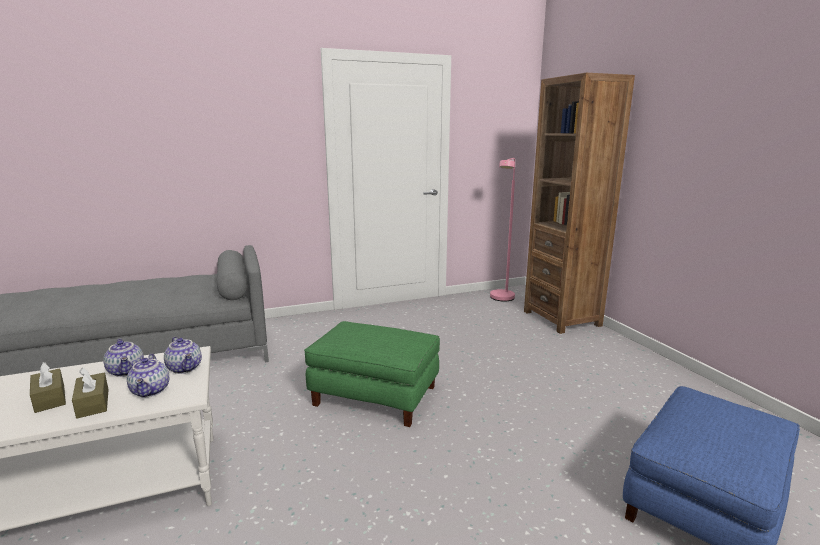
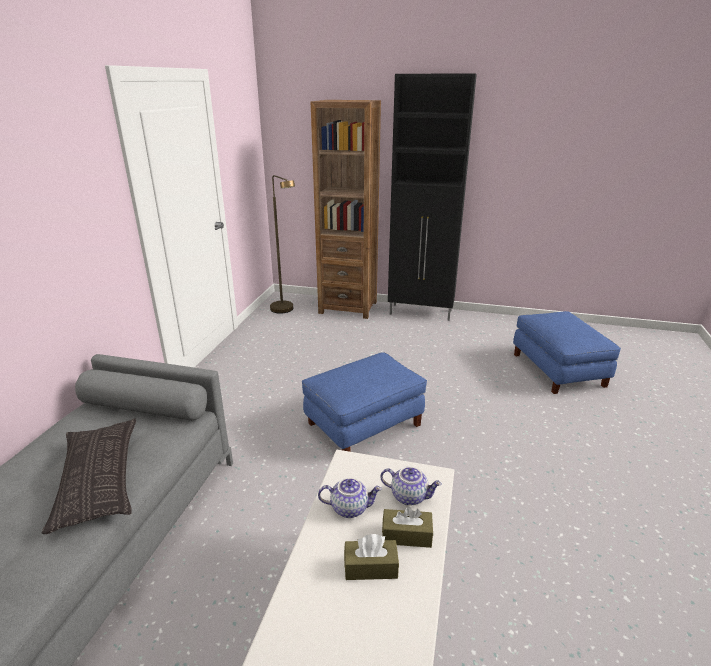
camera: 55 degrees left, 10 degrees up
(144, 298) = (98, 478): none -> pillow
(185, 368) = (377, 470): teapot -> none
(376, 395) = (364, 424): green ottoman -> blue ottoman
(501, 299) = (285, 311): pink floor lamp -> brown floor lamp
(634, 354) = (421, 312): none -> black cabinet

